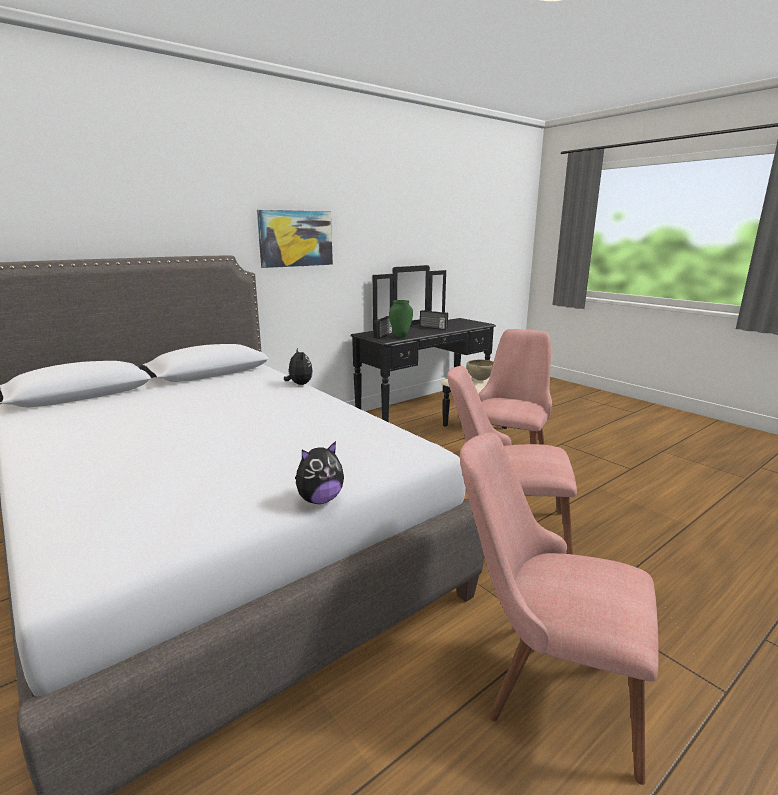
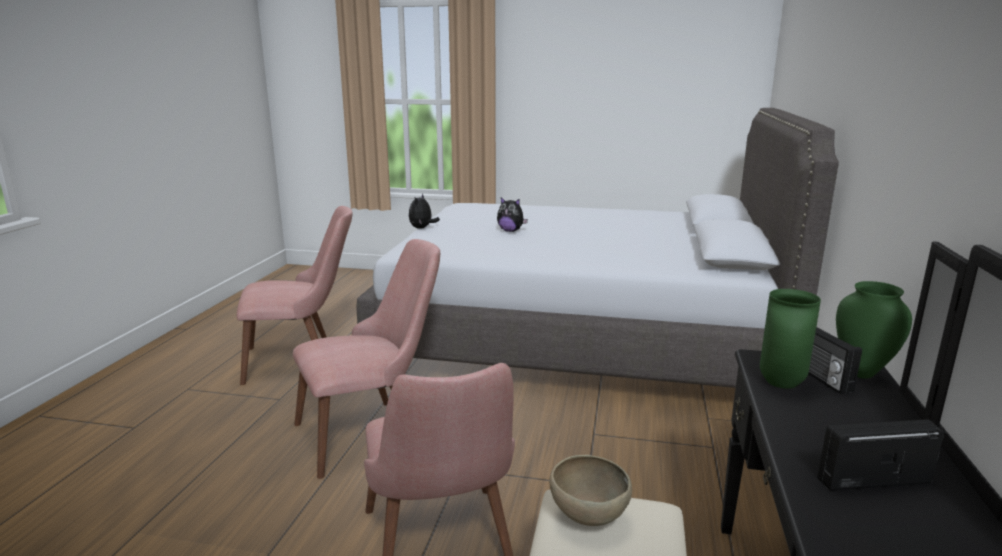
camera: 140 degrees right, 0 degrees up
(295, 238) = (885, 114): picture -> none
(299, 384) = (618, 268): plush toy -> plush toy (511, 231)
(368, 333) = (862, 372): none -> green vase

